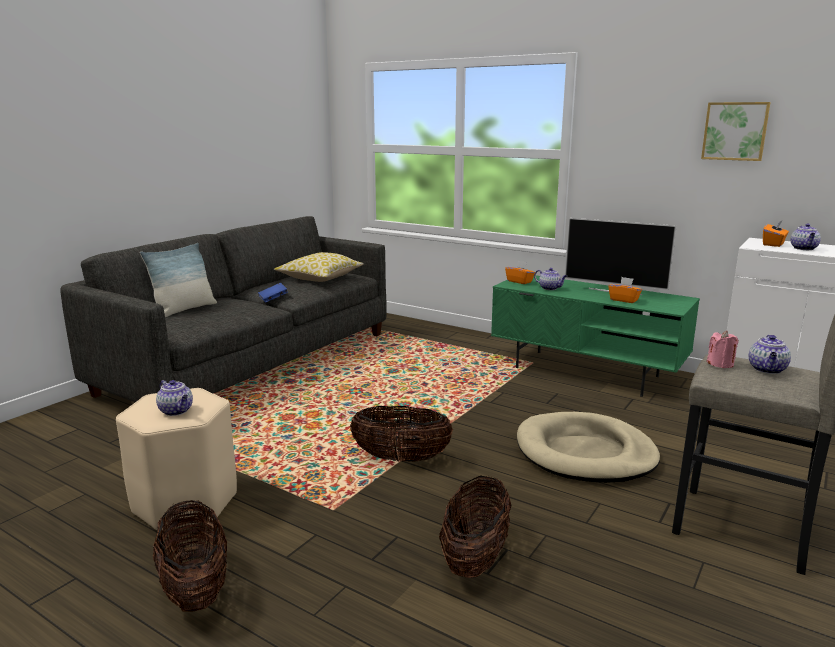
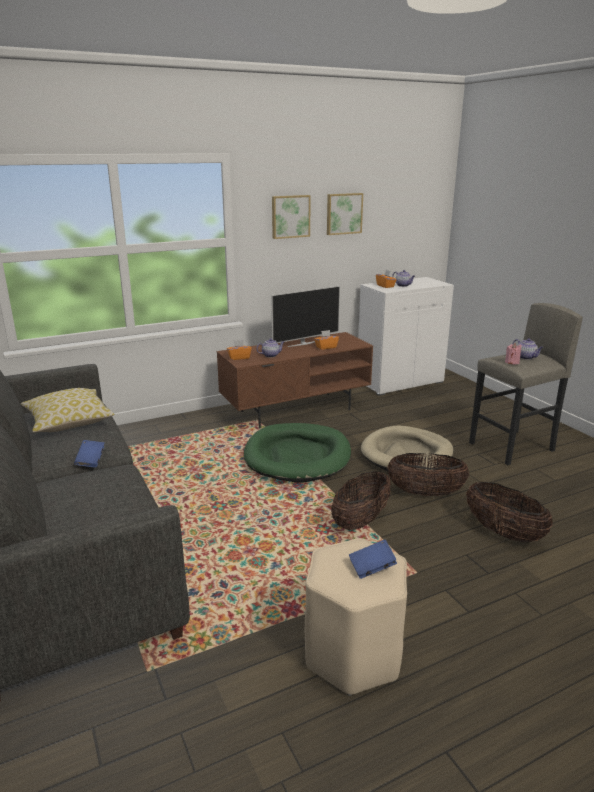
camera: 60 degrees left, 5 degrees up
(177, 411) = (372, 568): teapot -> blue book
(184, 310) = (56, 518): pillow -> none
(195, 588) = (491, 669): basket -> basket (425, 493)
(488, 398) = (297, 456): none -> green dog bed
(587, 372) = (296, 410): green tv stand -> brown tv stand
(648, 130) = (290, 216): none -> picture

